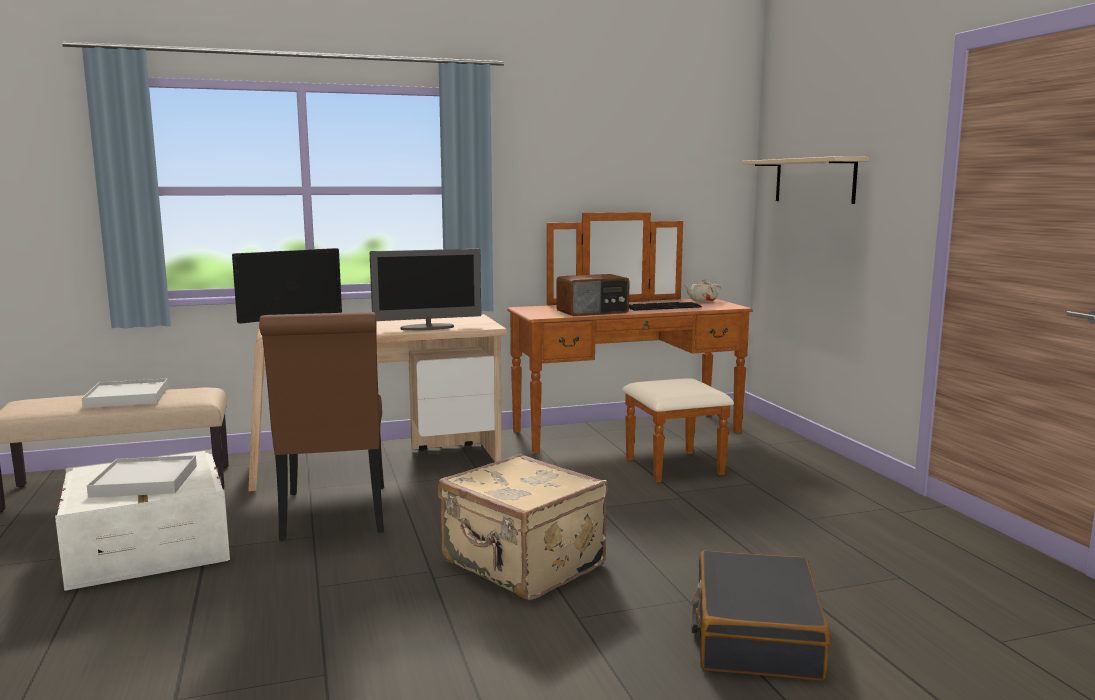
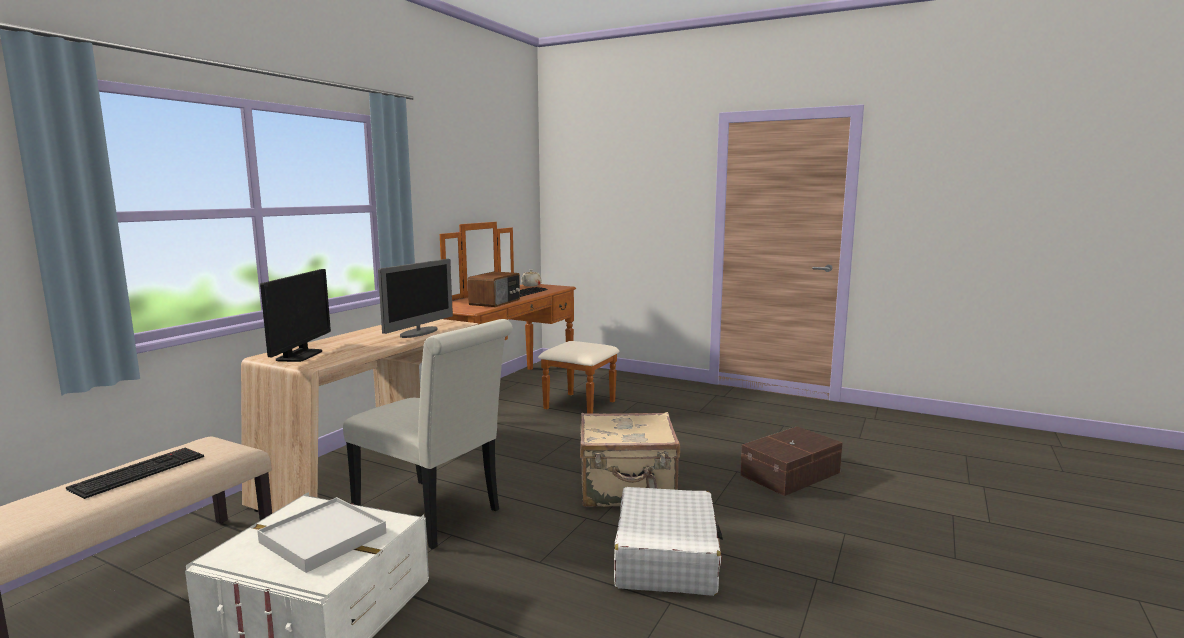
camera: 45 degrees left, 0 degrees up
(127, 397) = (139, 471): white tray -> keyboard
(334, 516) = (434, 515): brown chair -> white chair
(412, 638) = (666, 557): none -> white suitcase
(755, 635) = (792, 474): black suitcase -> brown storage box
(814, 180) = (603, 197): beige shelf -> none

